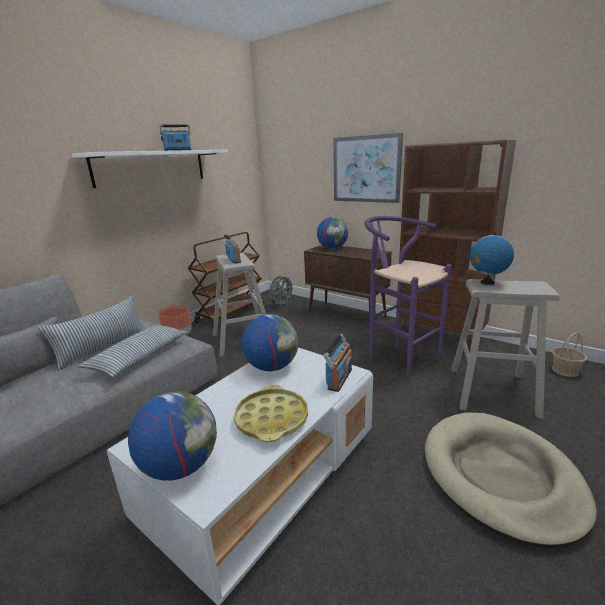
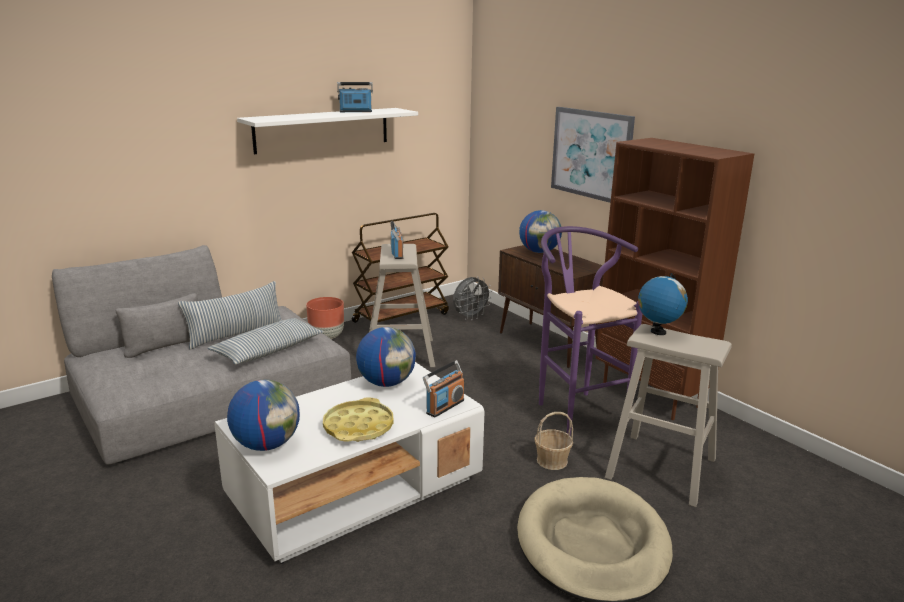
camera: 15 degrees right, 0 degrees up
(565, 370) = (782, 465): basket -> basket (551, 460)

